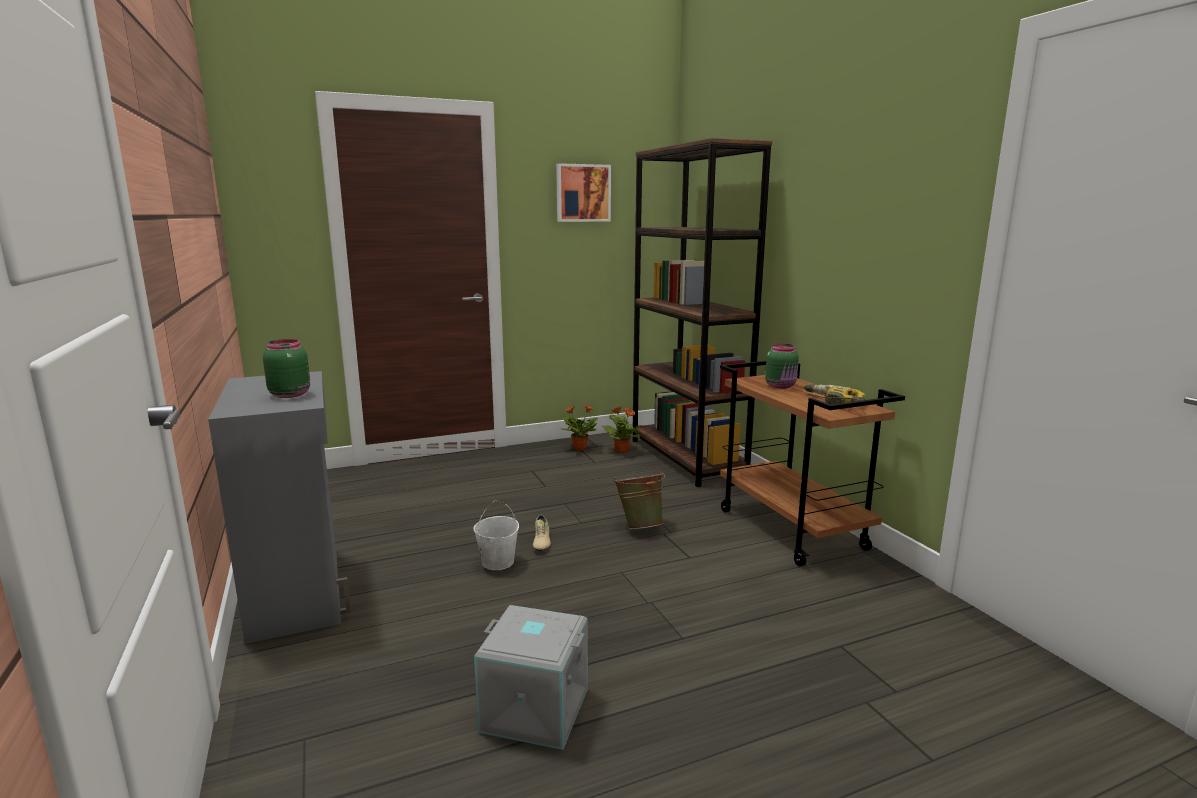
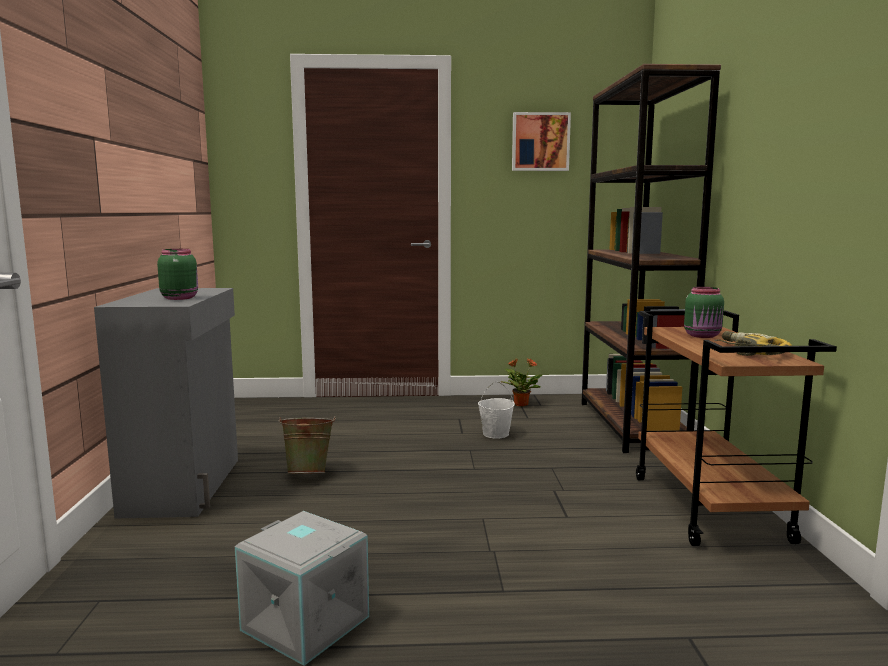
camera: 20 degrees right, 5 degrees down
(497, 562) = (368, 490): white bucket -> white bucket (495, 434)
(541, 542) = (422, 479): beige shoe -> none
(621, 450) = (563, 411): potted plant -> none
(639, 526) = (533, 480): green bucket -> green bucket (309, 474)

